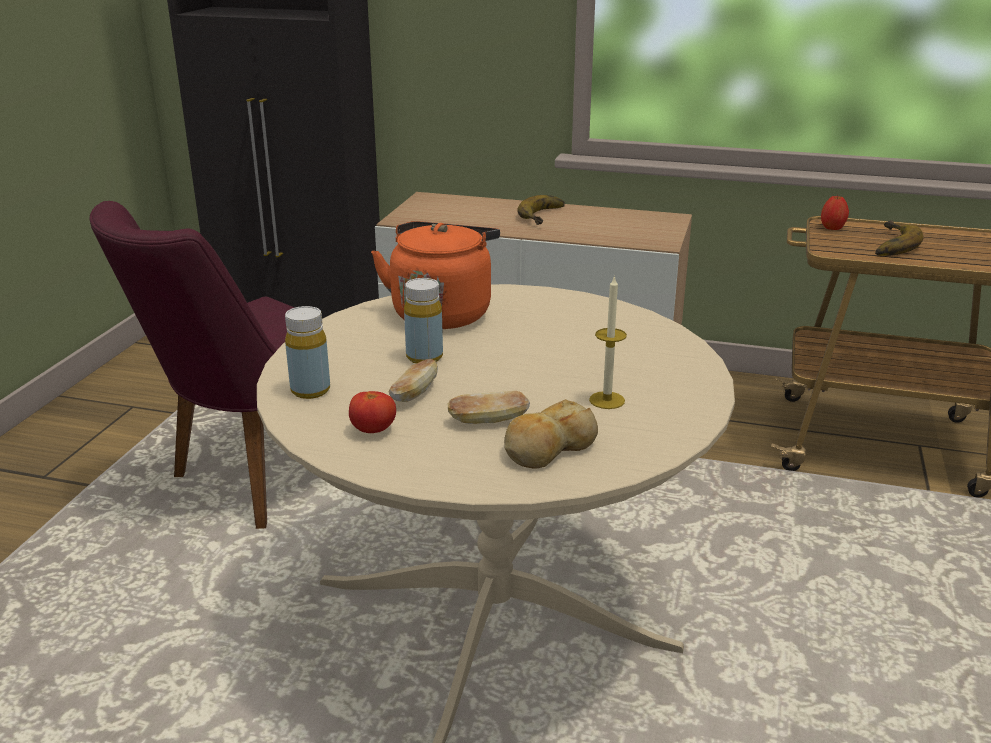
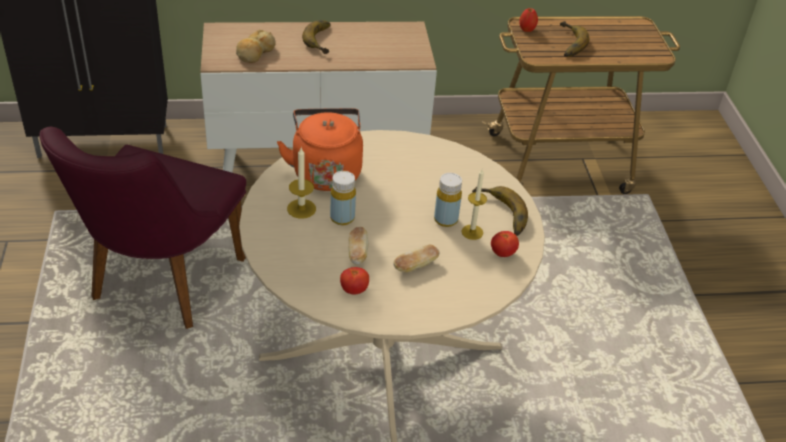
camera: 25 degrees left, 15 degrees up
(310, 390) = (291, 265): yellow bottle -> yellow bottle (446, 220)
(377, 340) = (301, 208): none -> candle
(548, 448) = (461, 279): bread -> bread (255, 53)
(640, 431) = (503, 253): none -> tomato
(664, 388) = (499, 214): none -> banana

